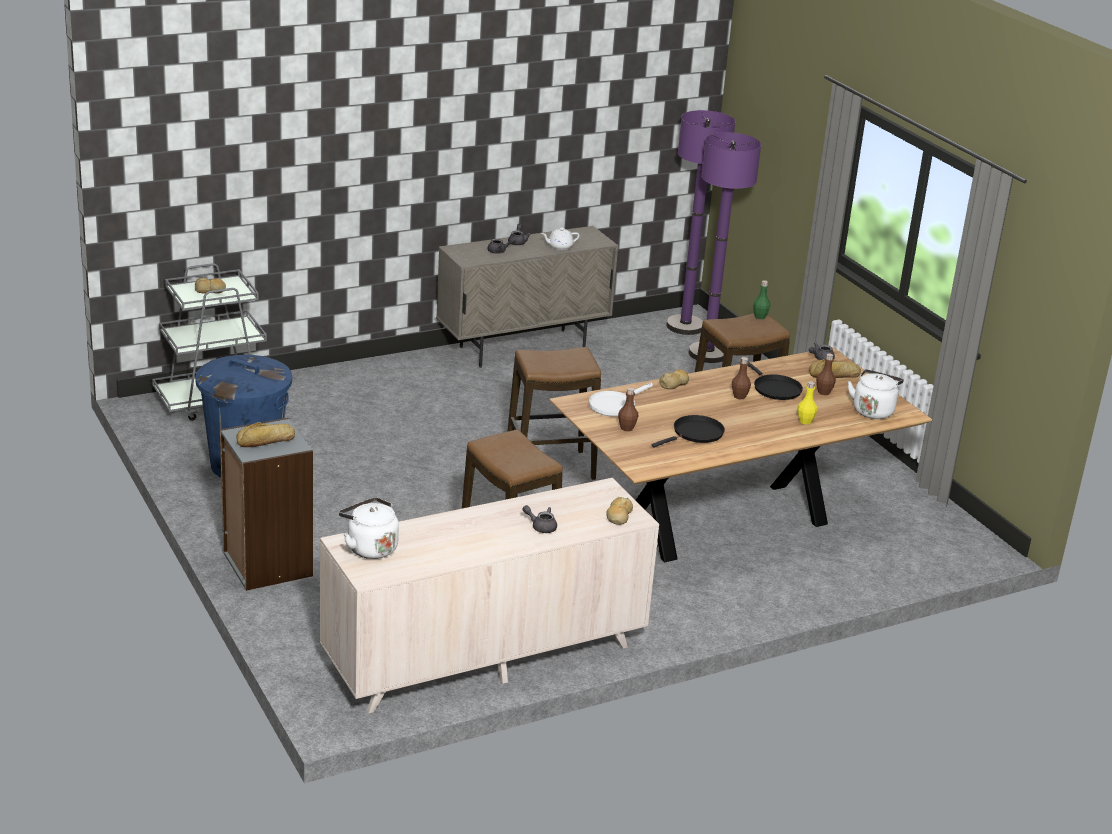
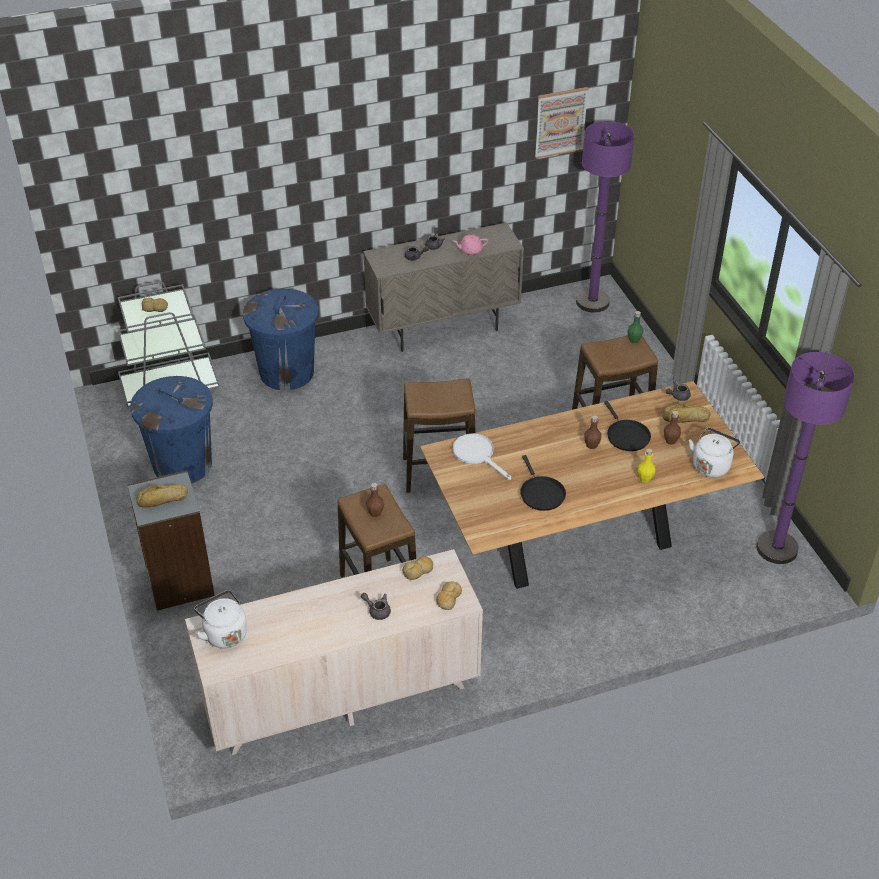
camera: 10 degrees right, 15 degrees up
(350, 385) = (287, 372): none -> blue trash can
(559, 246) = (470, 250): white teapot -> pink teapot
(616, 404) = (477, 454): white frying pan -> white frying pan turned 90 degrees clockwise
(627, 428) = (480, 485): brown bottle -> brown bottle (375, 513)
(652, 111) = (560, 122): none -> picture
(674, 384) = (536, 428): bread -> bread (418, 571)
(695, 434) = (541, 493): black frying pan -> black frying pan turned 105 degrees clockwise
(707, 354) = (606, 336): purple floor lamp -> purple floor lamp (776, 548)

